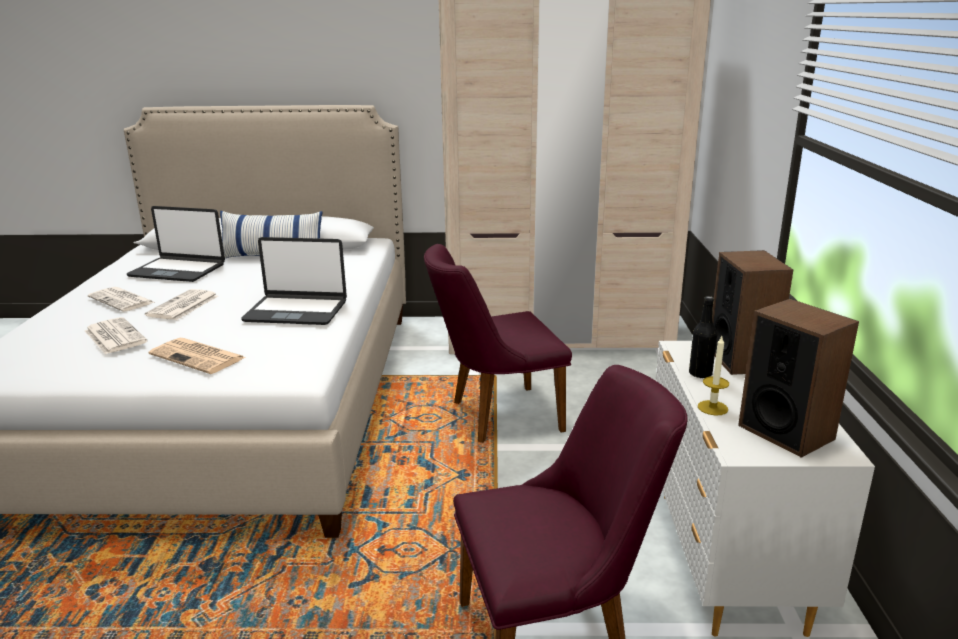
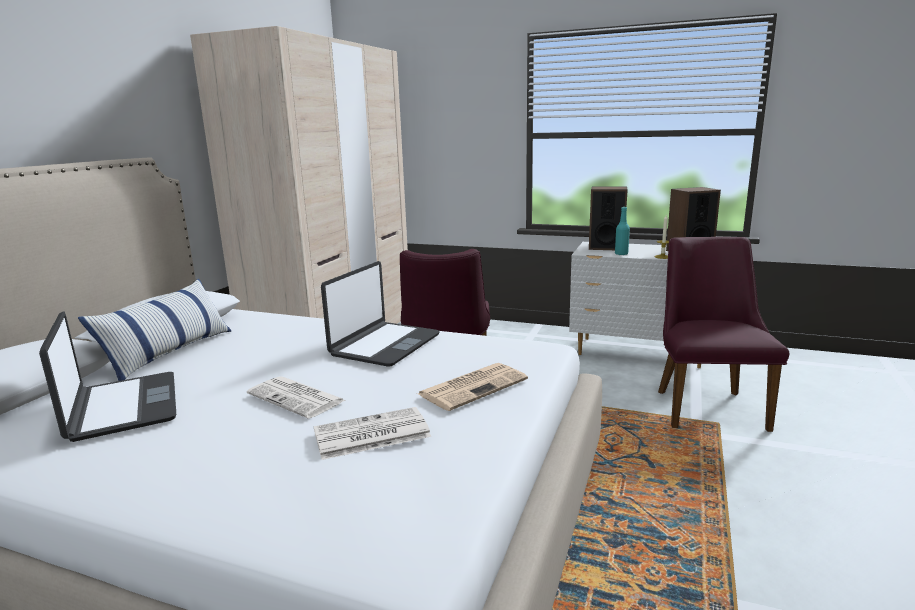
camera: 70 degrees left, 5 degrees down
(122, 300) = (209, 441): newspaper -> none
(178, 270) = (122, 407): laptop -> laptop turned 60 degrees counterclockwise
(700, 374) = (621, 254): black bottle -> turquoise bottle

